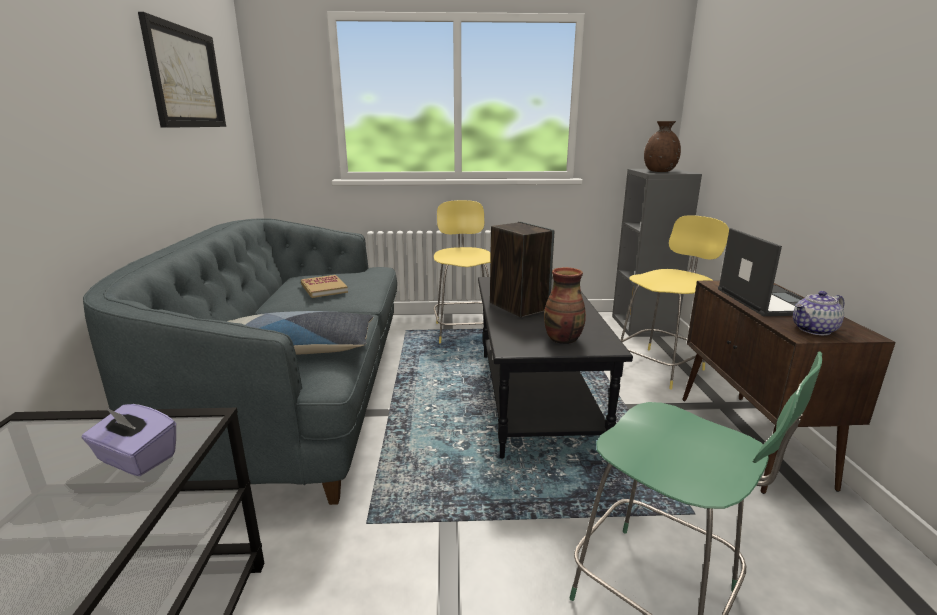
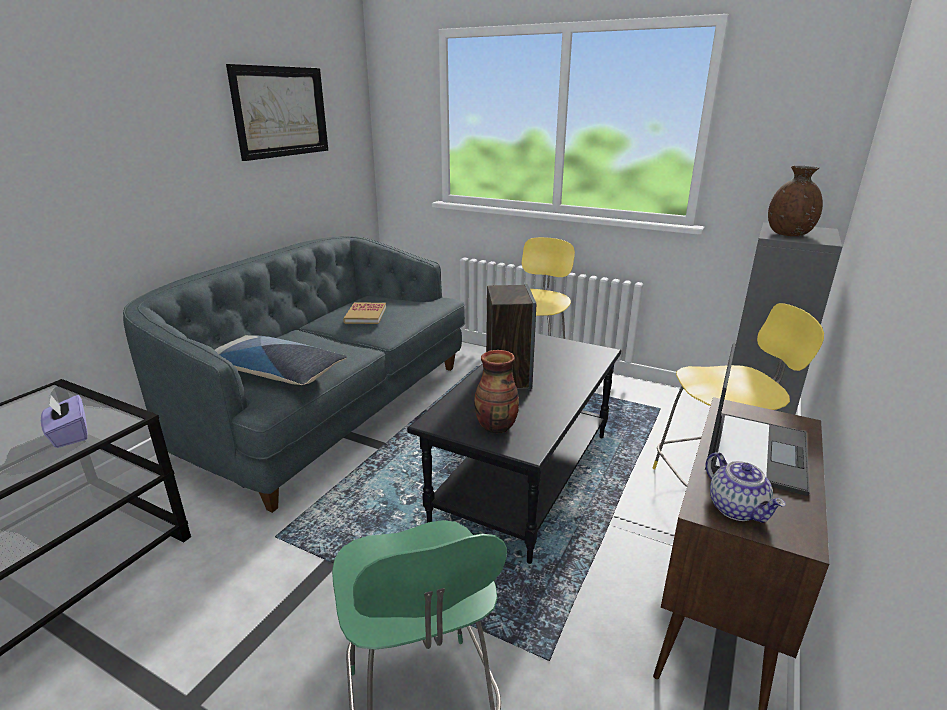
camera: 30 degrees right, 5 degrees up
(814, 330) = (737, 509): teapot -> teapot turned 120 degrees counterclockwise

